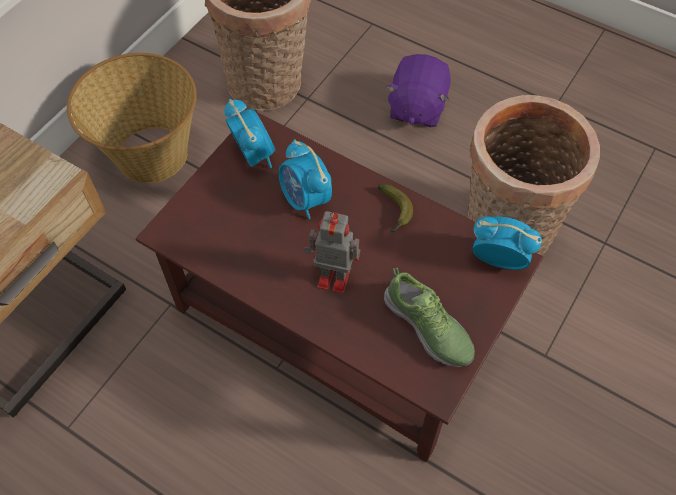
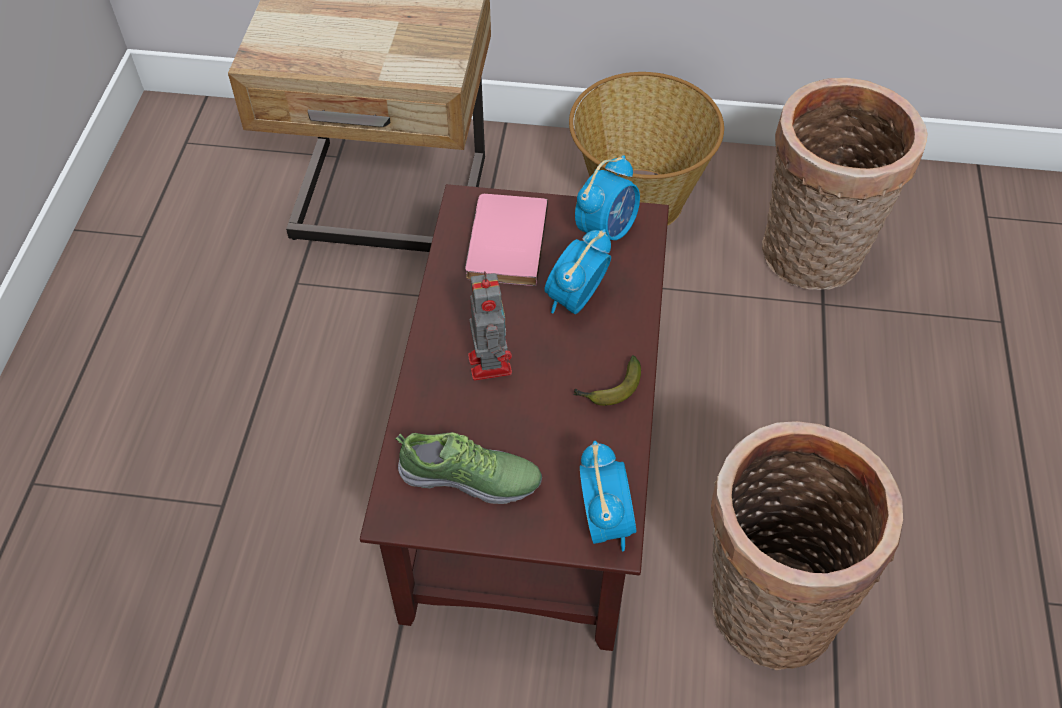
camera: 65 degrees right, 5 degrees down
(223, 222) = (503, 242): none -> pink book
(416, 107) = (899, 425): purple plush toy -> none
(428, 327) = (470, 478): shoe -> shoe turned 105 degrees counterclockwise

